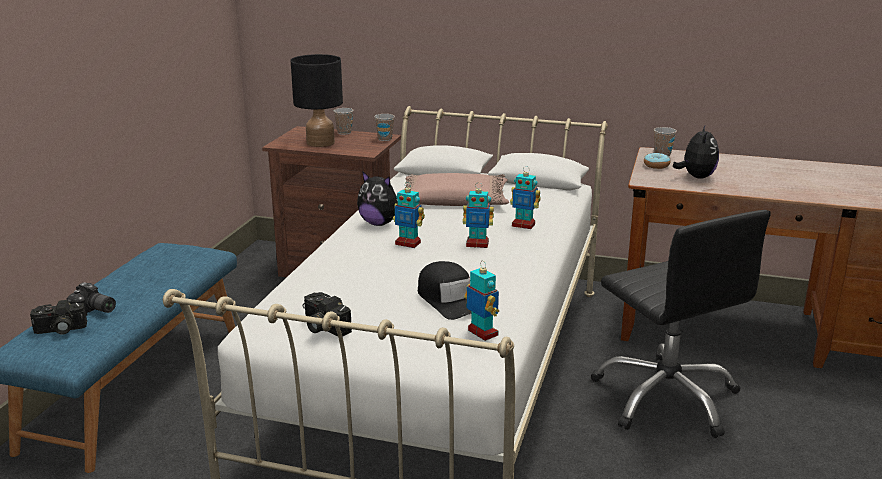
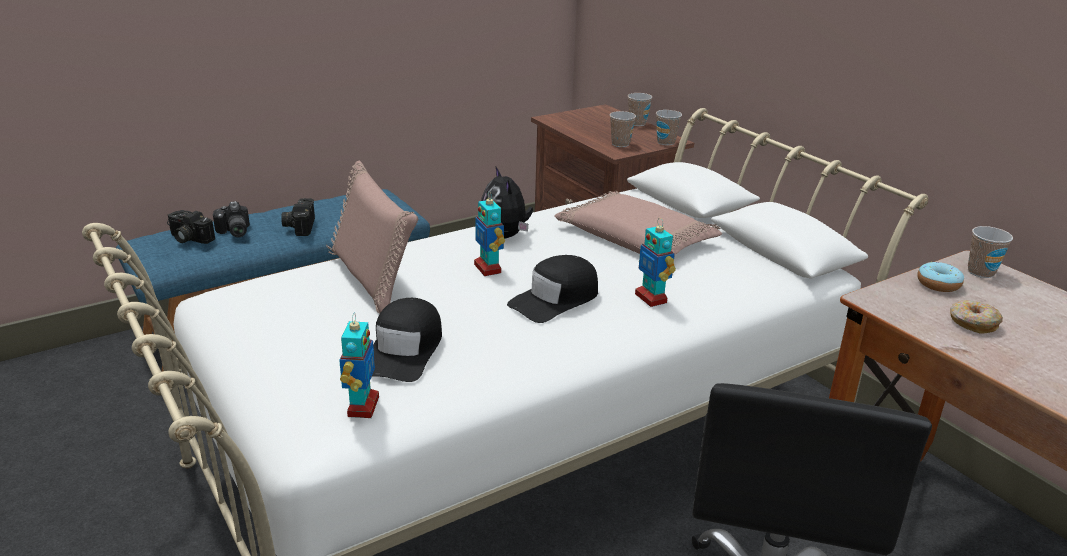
camera: 40 degrees right, 5 degrees up
(320, 143) = (592, 128): black table lamp -> none
(322, 327) = (251, 323): camera -> camera (299, 226)
(349, 275) = (373, 279): none -> beige pillow
(359, 147) = (620, 144): none -> cup
(477, 244) = (555, 299): toy robot -> black cap
(696, 177) = (972, 323): plush toy -> donut

